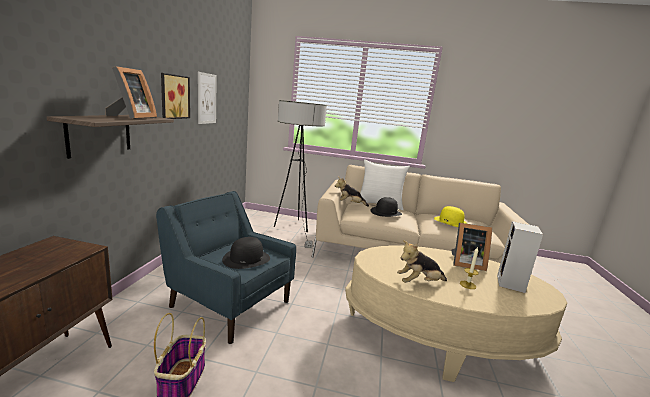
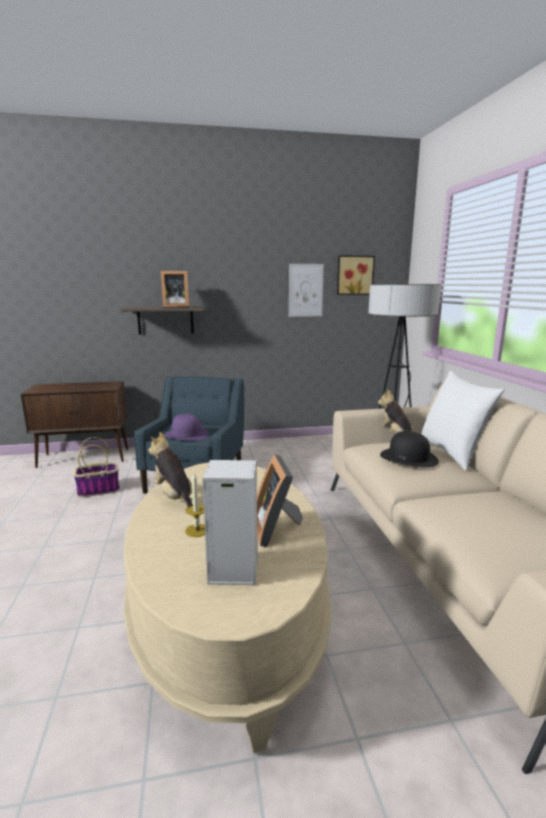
camera: 70 degrees right, 0 degrees up
(173, 96) = (250, 290): picture -> picture (354, 275)
(246, 259) = (186, 434): black hat -> purple hat
(451, 222) = (480, 511): yellow hat -> none

